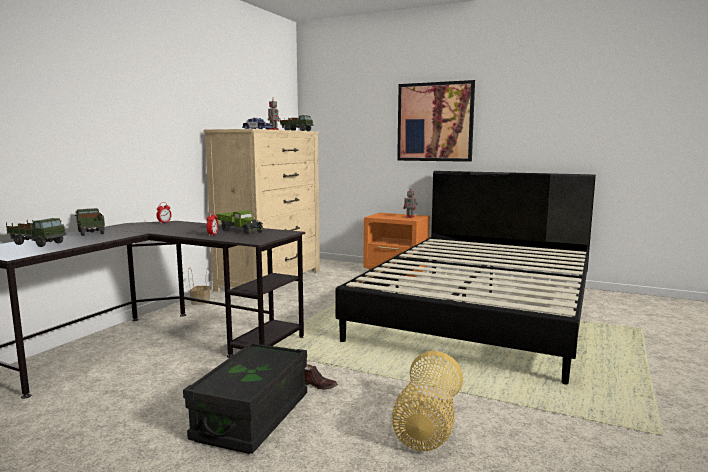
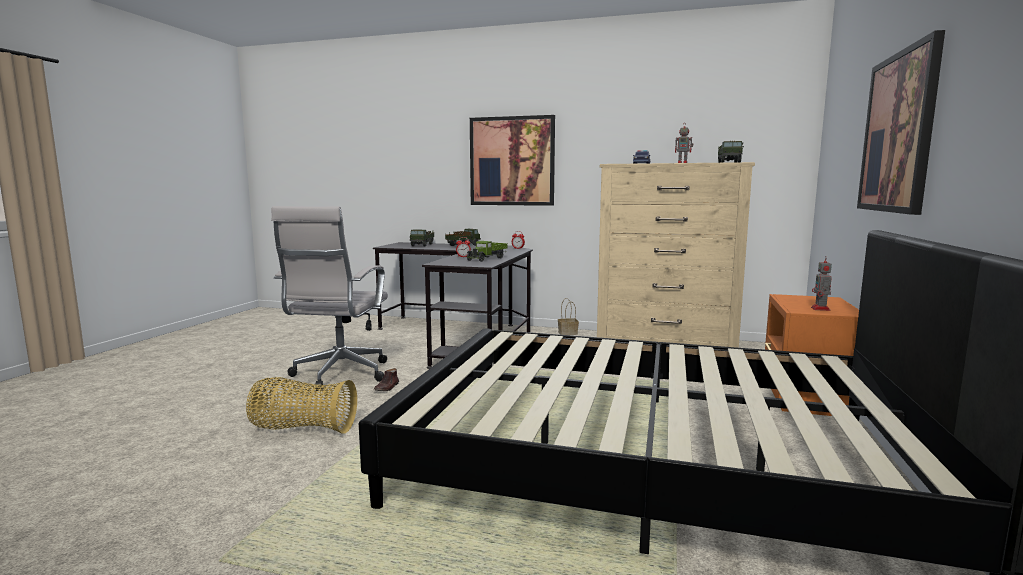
camera: 80 degrees right, 0 degrees up
(115, 119) = (512, 161): none -> picture
(252, 417) = (339, 375): black storage box -> white office chair

